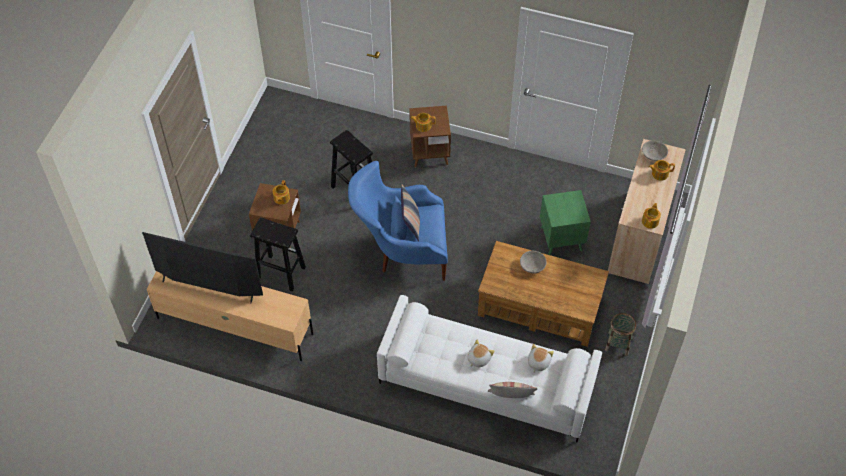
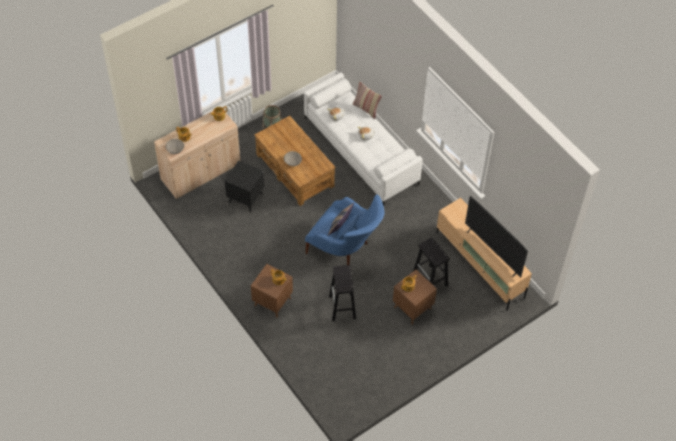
camera: 145 degrees left, 0 degrees up
(561, 239) = (245, 198): green side table -> black side table

